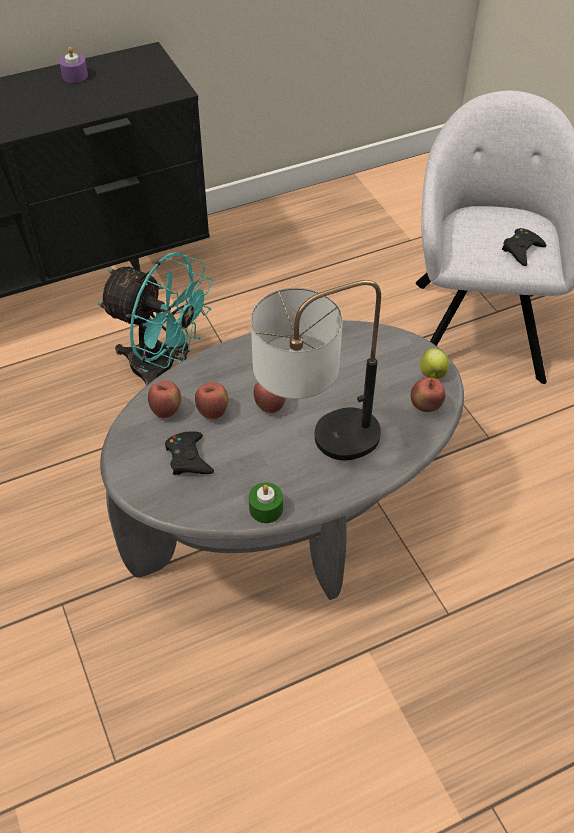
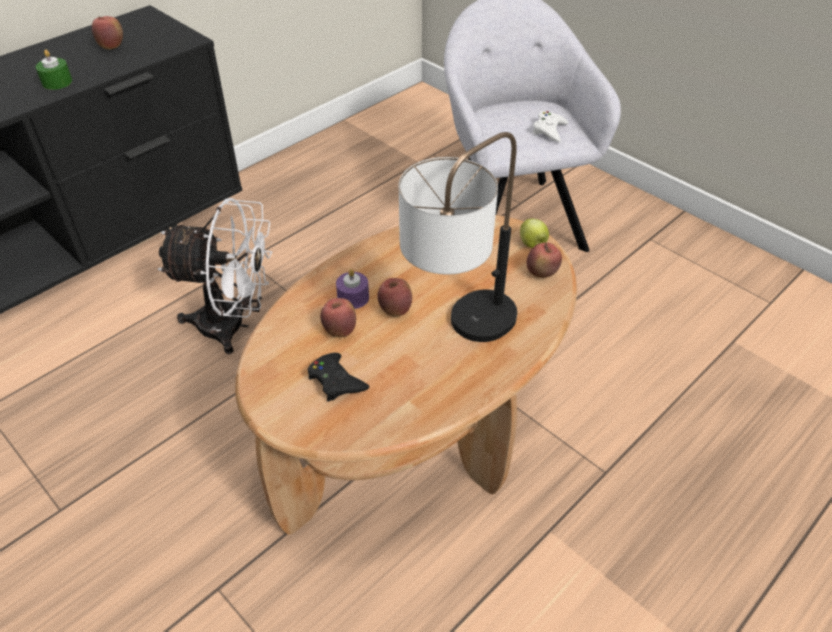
camera: 20 degrees left, 5 degrees down
(75, 76) = (75, 45): purple candle -> purple candle (353, 297)
(163, 369) = (234, 325): turquoise fan -> white fan
(166, 410) = (291, 342): apple -> apple (112, 47)
(266, 509) = (439, 407): green candle -> green candle (57, 82)
(287, 517) = (416, 429): grey coffee table -> brown coffee table
(522, 250) = (549, 130): black game controller -> white game controller

